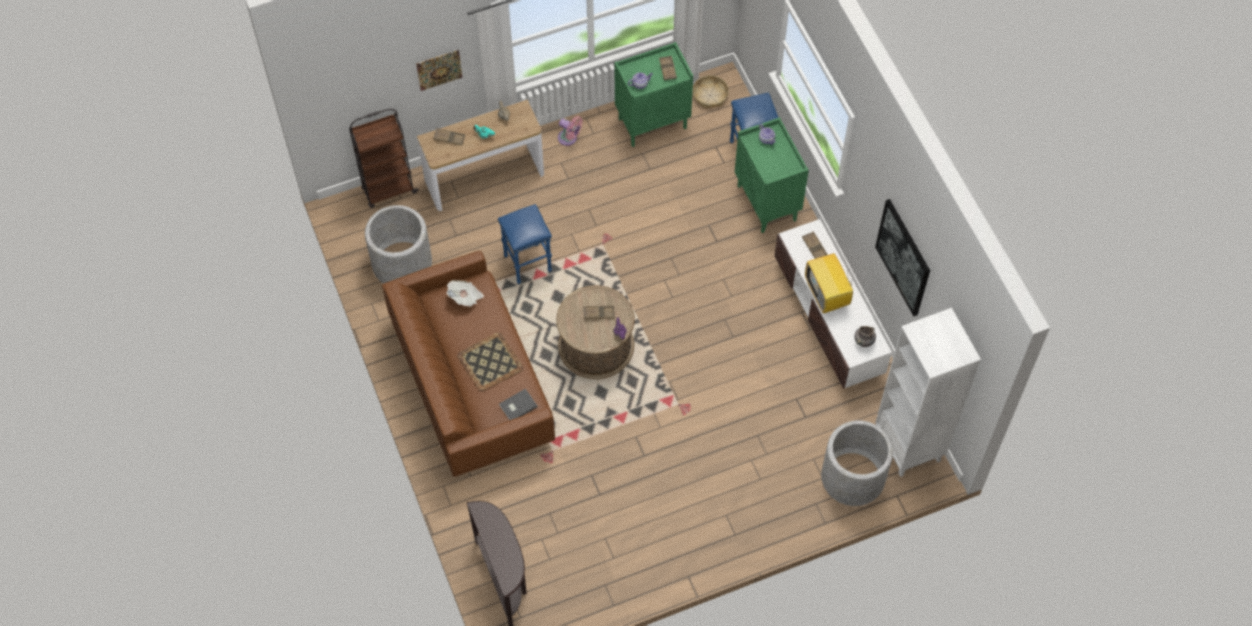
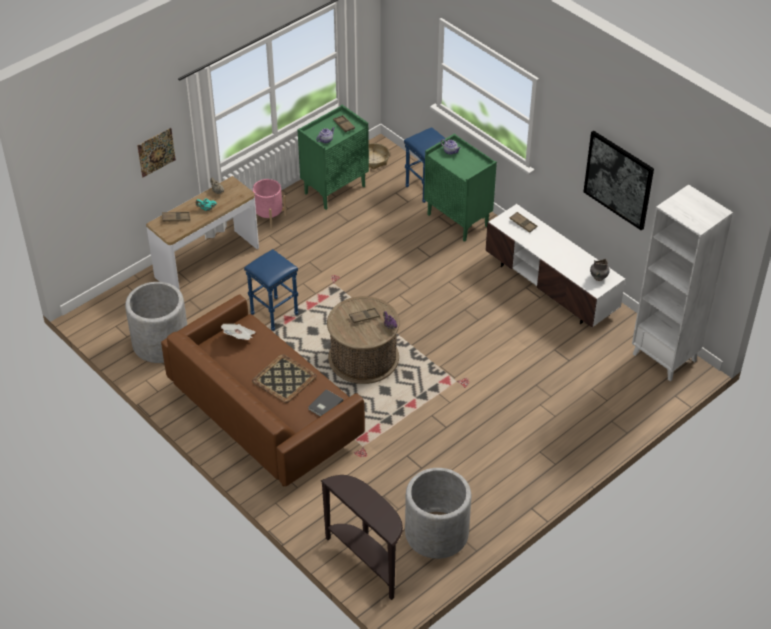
camera: 20 degrees left, 15 degrees down
(389, 191) = (125, 293): brown cart -> none
(569, 138) = (269, 217): pink fan -> pink planter
(827, 295) = (551, 253): television -> none
(852, 477) = (631, 393): grey planter -> grey planter (436, 533)

